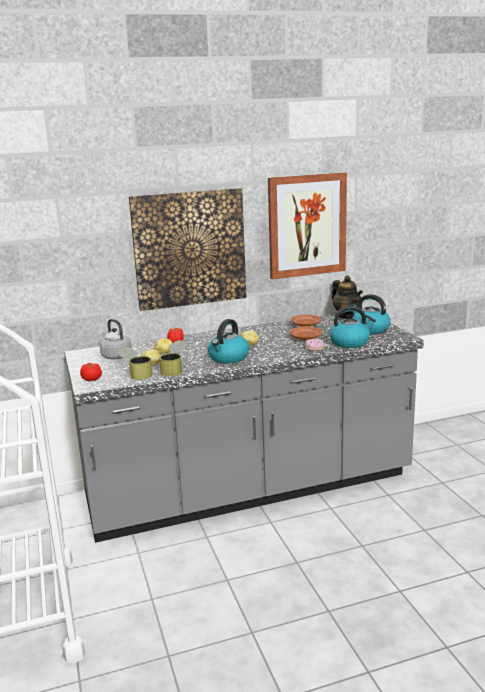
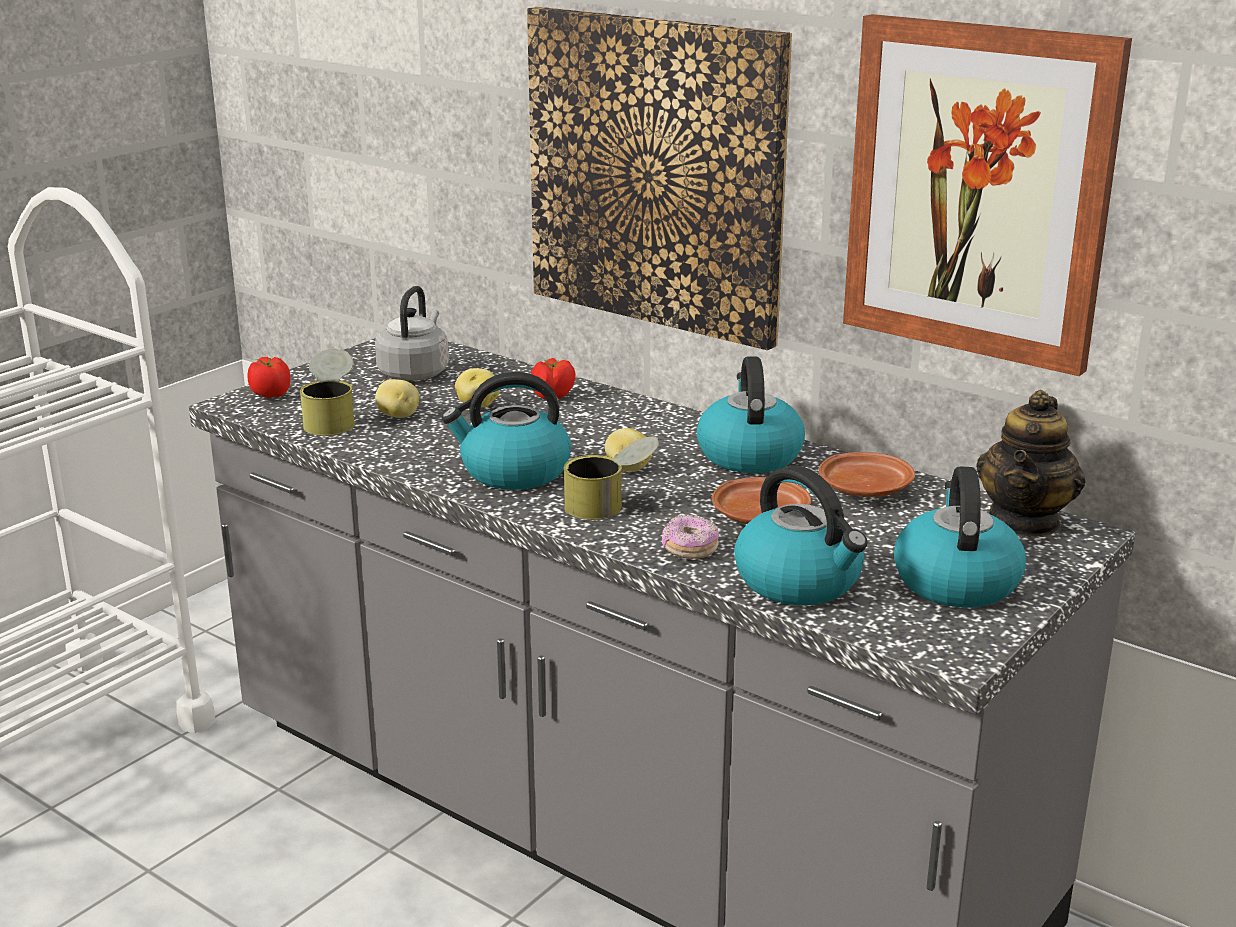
camera: 55 degrees right, 5 degrees up
(175, 370) = (388, 444): can -> can (611, 506)
(263, 331) = (748, 455): none -> kettle

